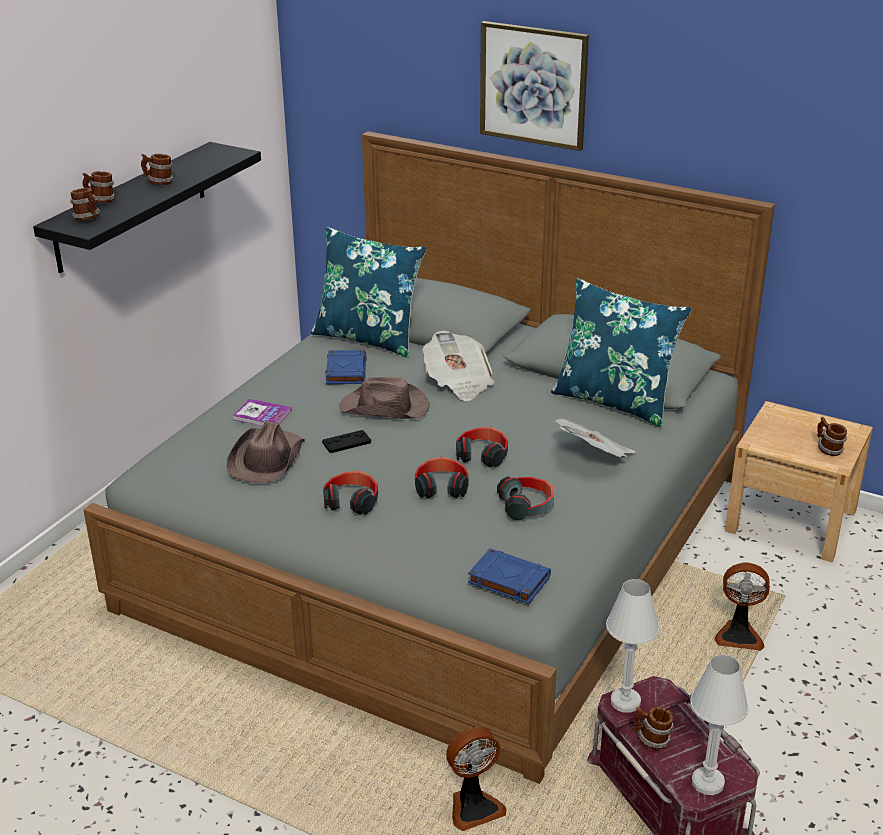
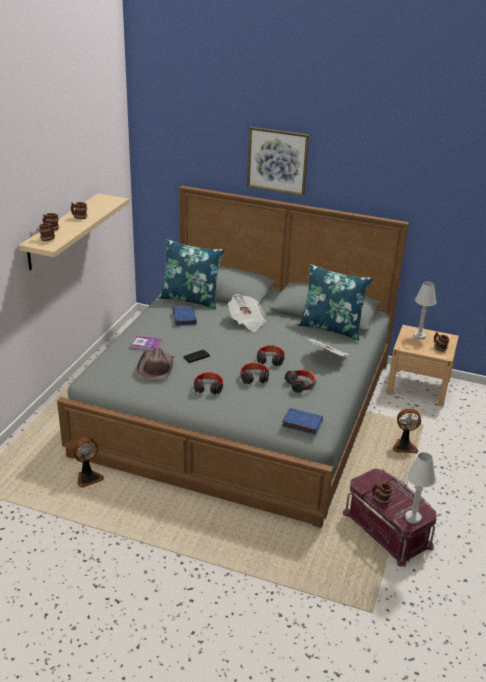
camera: 10 degrees left, 0 degrees up
(131, 206) = (62, 231): black shelf -> beige shelf
(385, 408) = (211, 337): brown hat -> none
(474, 807) = (290, 542): fan -> fan (88, 478)
(625, 702) = (363, 482): white table lamp -> white table lamp (419, 336)

